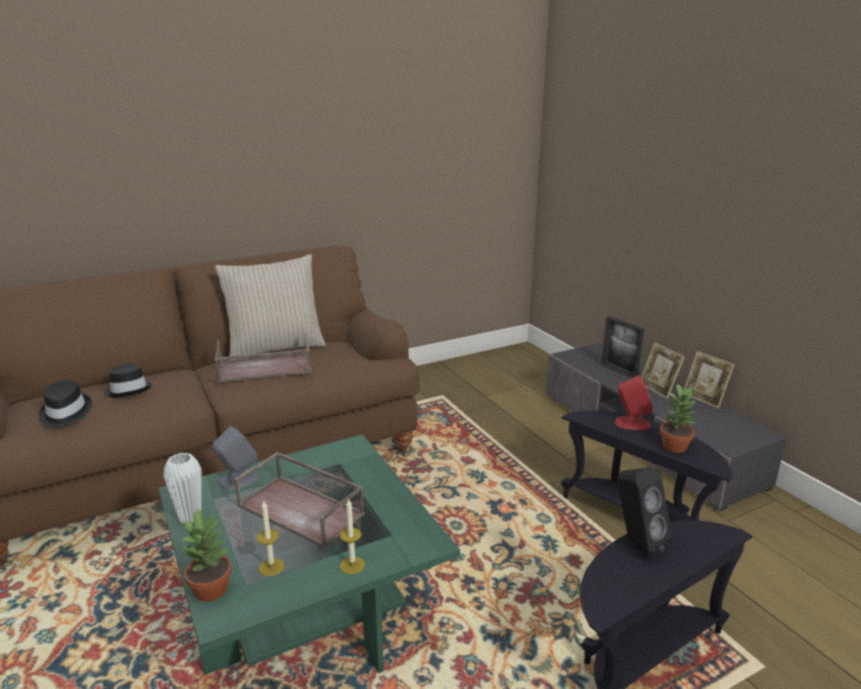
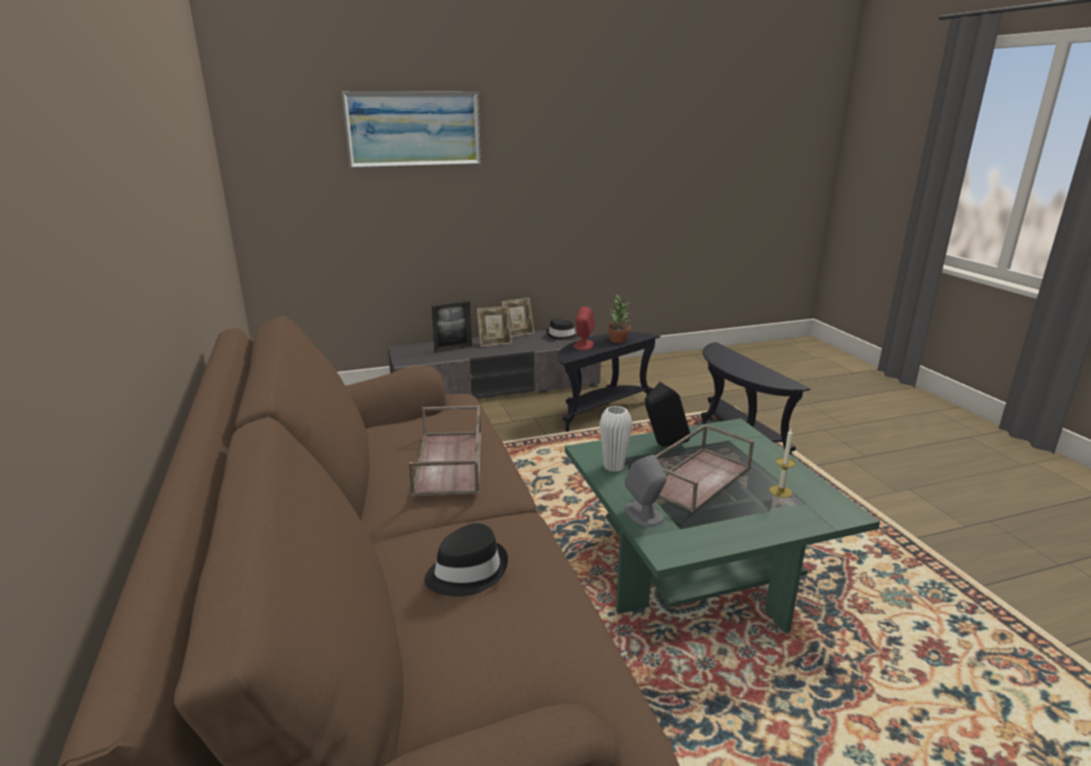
camera: 80 degrees left, 0 degrees up
(65, 413) = (532, 628): black hat -> black hat (562, 336)
(190, 517) = (715, 540): white vase -> white vase (613, 467)
(212, 589) = (817, 519): potted plant -> none
(275, 348) = (373, 461): beige pillow -> none
(352, 565) = (769, 457): candle -> none
(636, 543) = (728, 367): black speaker -> black speaker (663, 446)
(662, 132) = (414, 129): none -> picture

